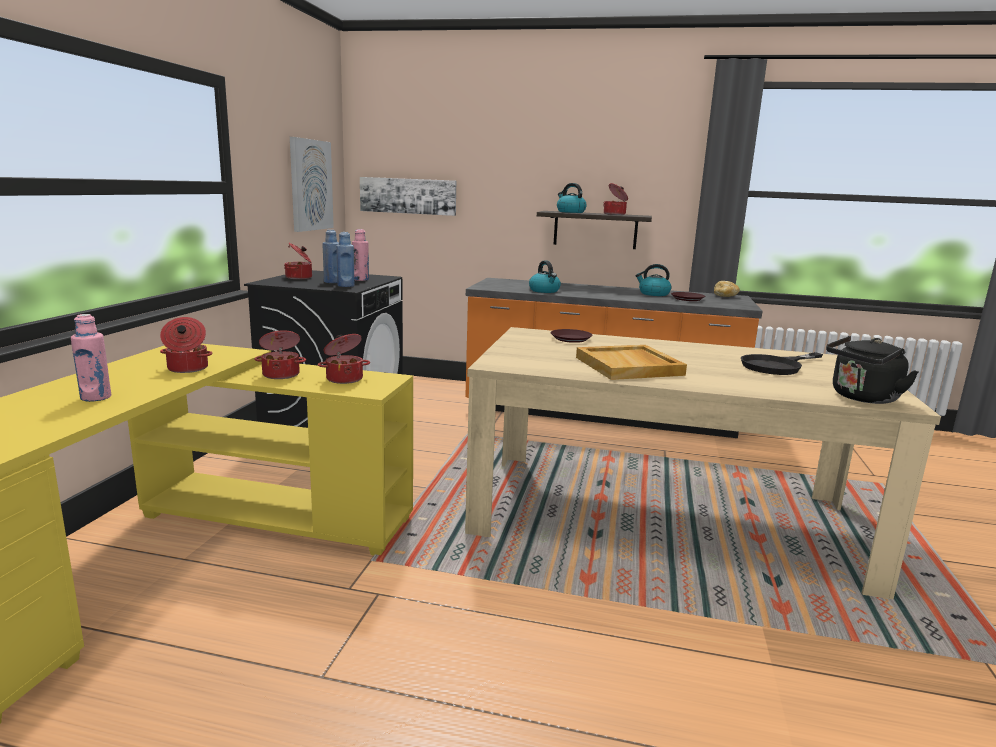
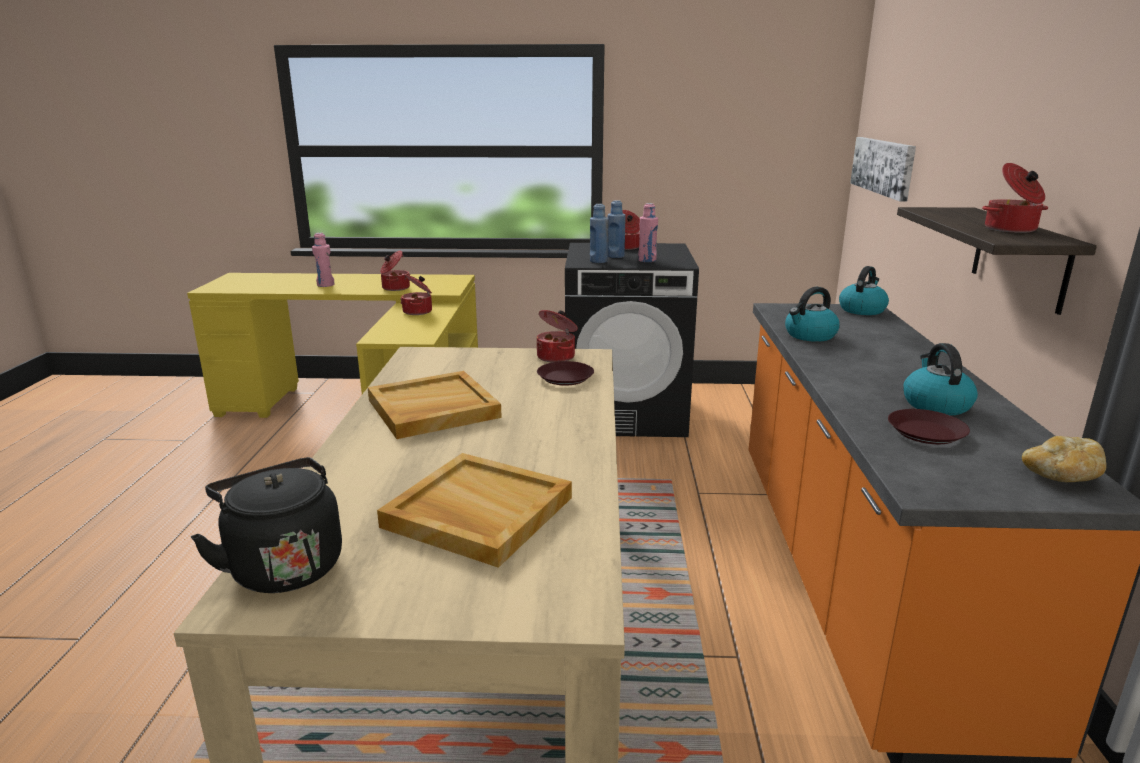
camera: 80 degrees right, 5 degrees up
(310, 185) = (759, 148): picture -> none
(344, 378) = (412, 327): cooking pot -> cooking pot (557, 357)
(570, 212) = (967, 215): kettle -> kettle (862, 310)
(777, 366) = (476, 512): black frying pan -> beige tray

